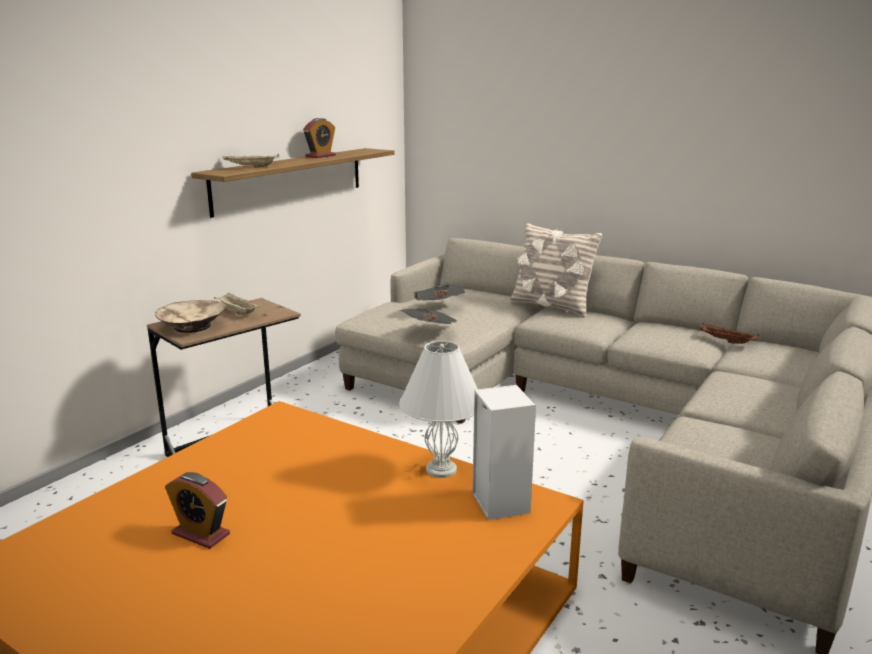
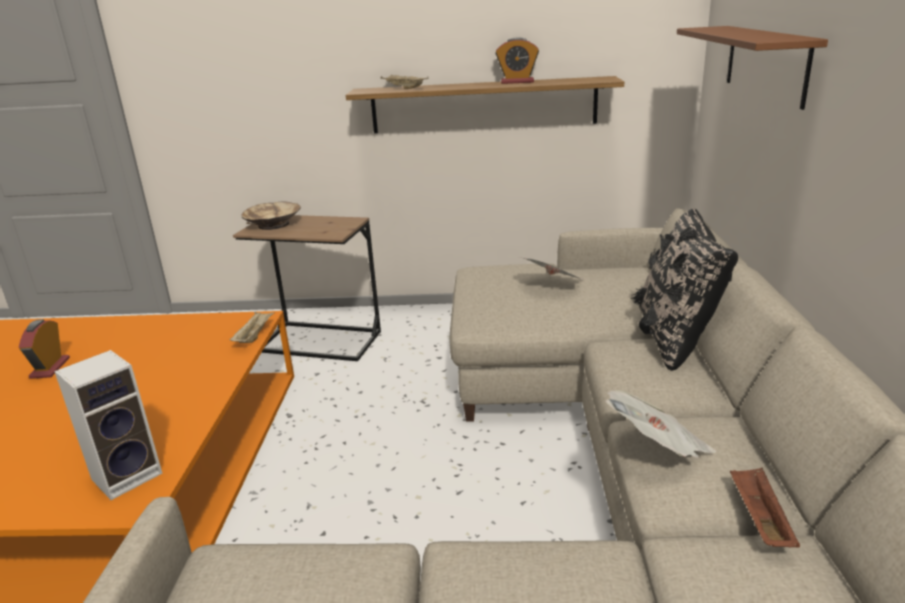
camera: 60 degrees right, 5 degrees up
(237, 312) = (321, 223): beige tray -> beige tray (254, 336)
(430, 331) = (479, 306): newspaper -> newspaper (658, 448)
(441, 469) = (186, 422): white table lamp -> none
(510, 130) = (765, 63): none -> brown shelf
(551, 307) = (673, 339): beige pillow -> black pillow

